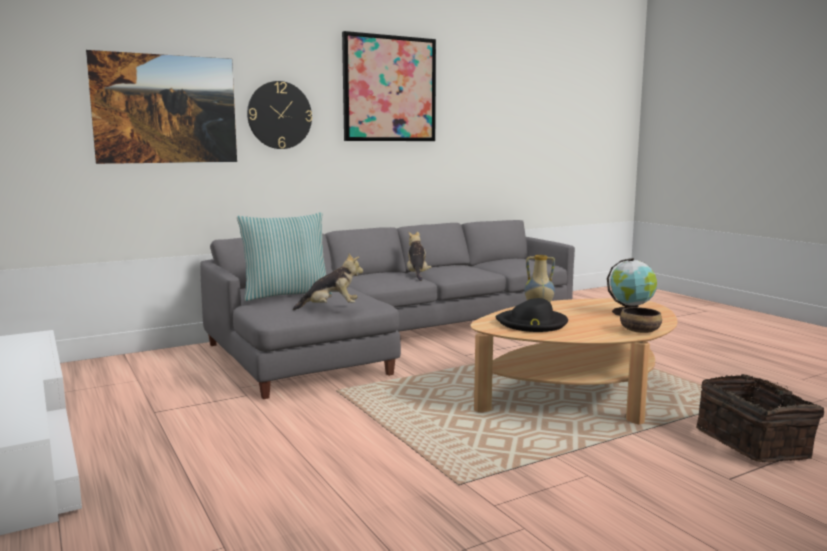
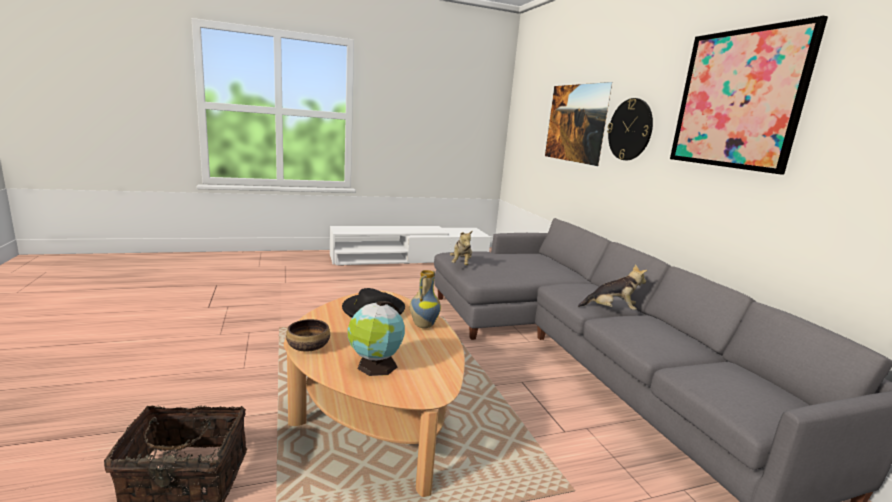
camera: 100 degrees right, 5 degrees up
(286, 295) = (505, 258): pillow -> none

